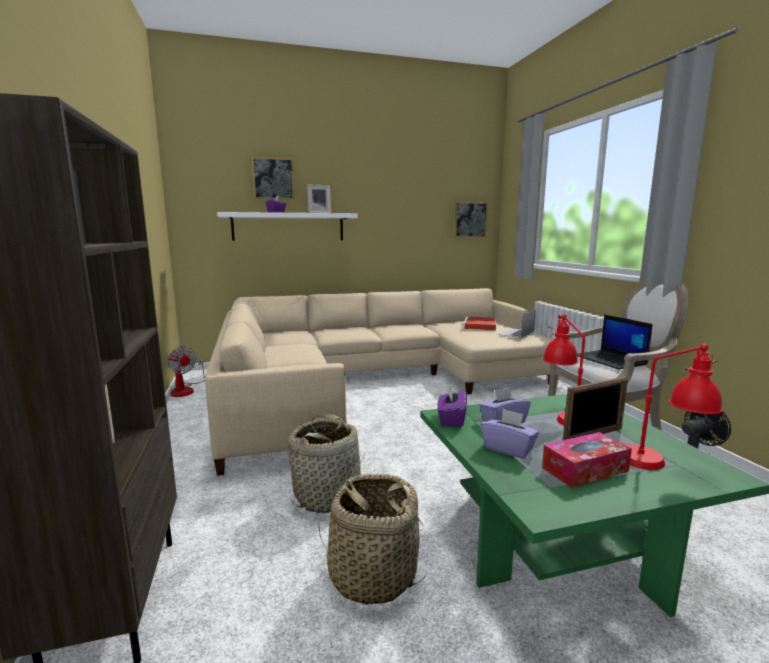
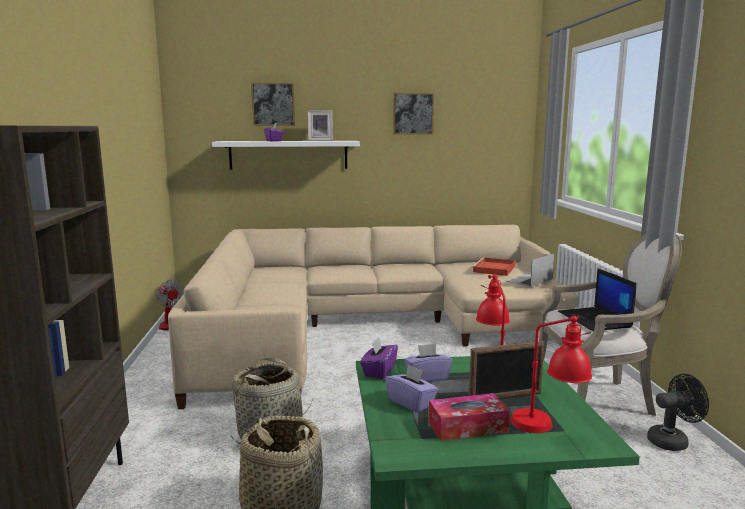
camera: 10 degrees right, 0 degrees up
(470, 219) = (496, 145): picture -> picture (413, 113)

